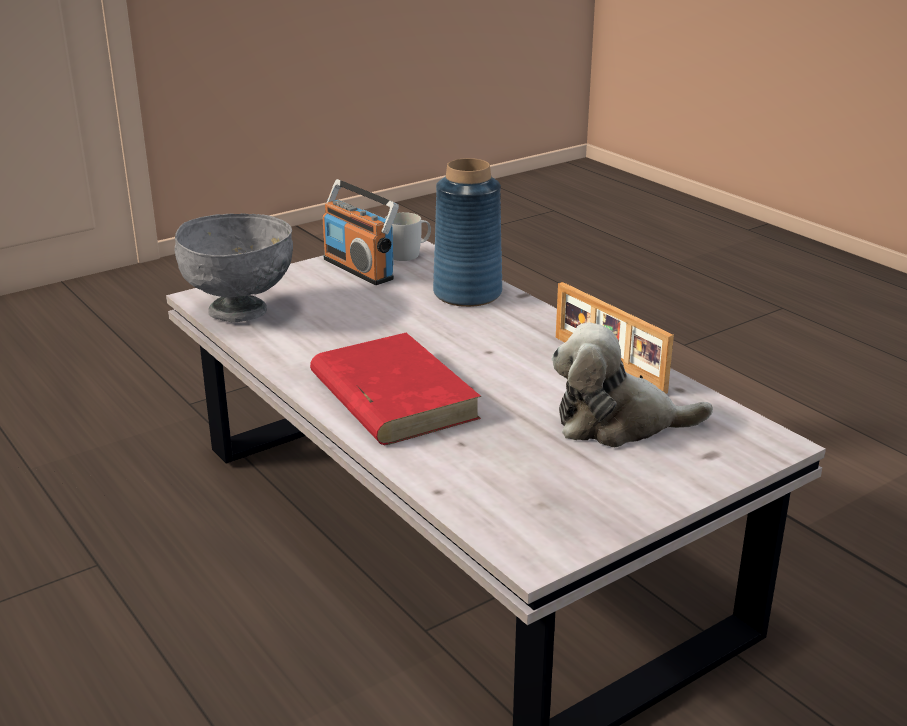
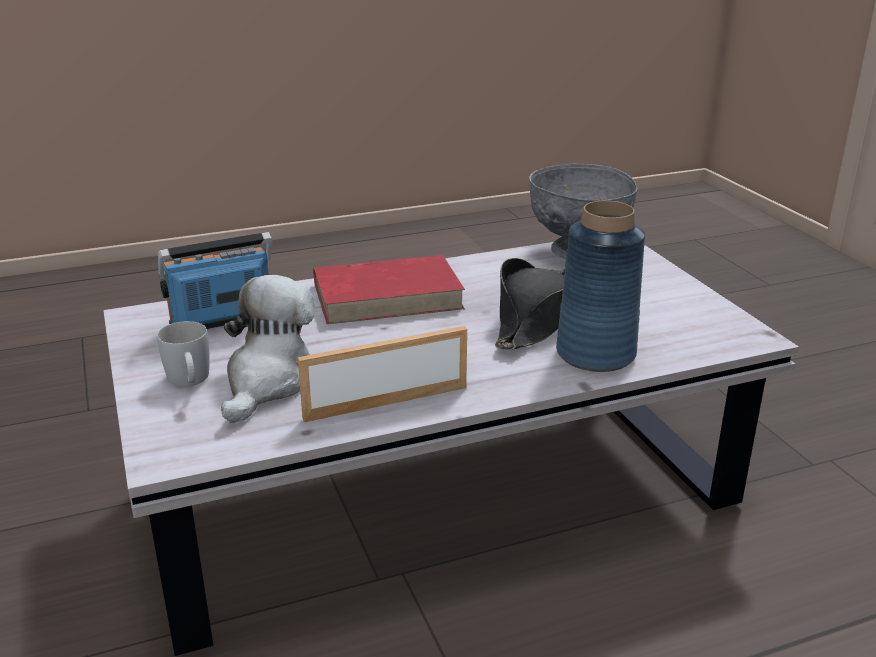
camera: 105 degrees right, 0 degrees up
(359, 269) = (675, 307): radio -> radio (222, 321)
(409, 254) = (721, 336): white mug -> white mug (190, 381)
(413, 320) = (534, 319): none -> black hat

